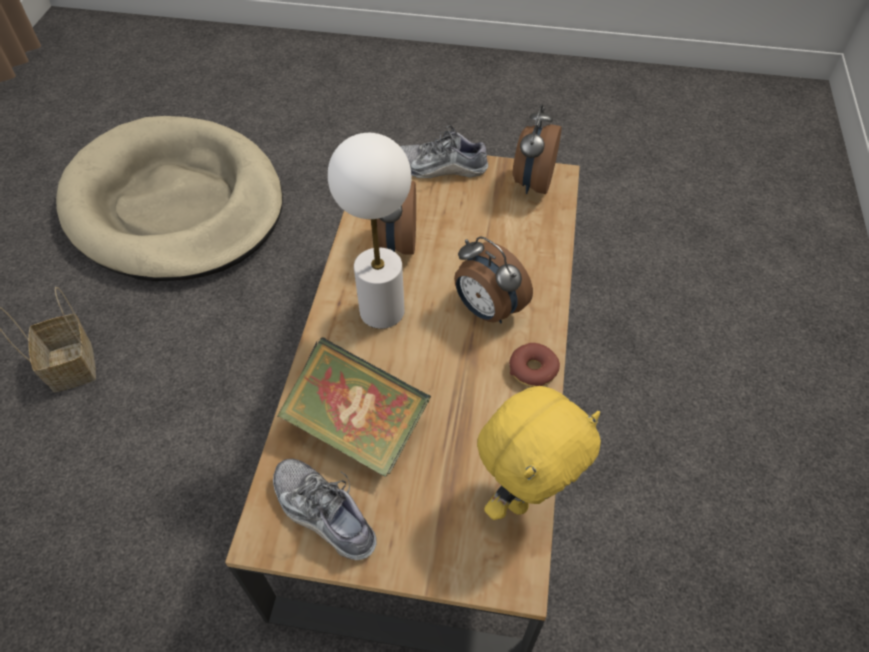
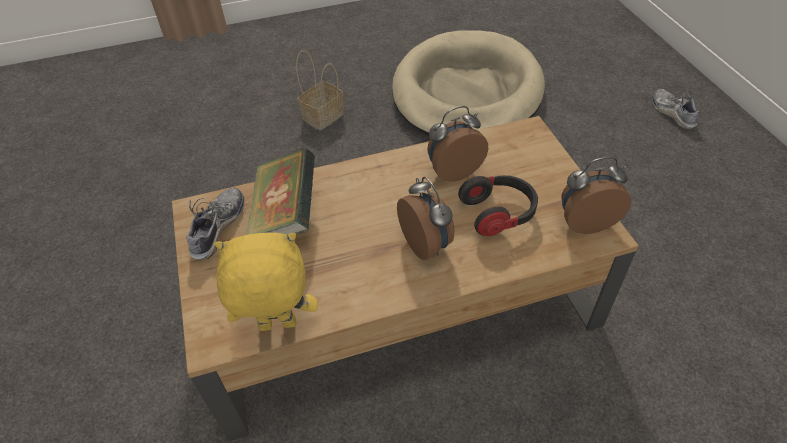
camera: 65 degrees right, 5 degrees down
(382, 310) = (387, 188): white table lamp -> none
(441, 167) = (550, 163): shoe -> shoe (672, 113)
(482, 236) = (499, 213): none -> headphones
(487, 310) = (427, 244): alarm clock -> alarm clock turned 135 degrees clockwise
(526, 494) = (277, 327): yellow plush toy -> yellow plush toy turned 150 degrees clockwise
(533, 370) = (388, 292): donut -> none

